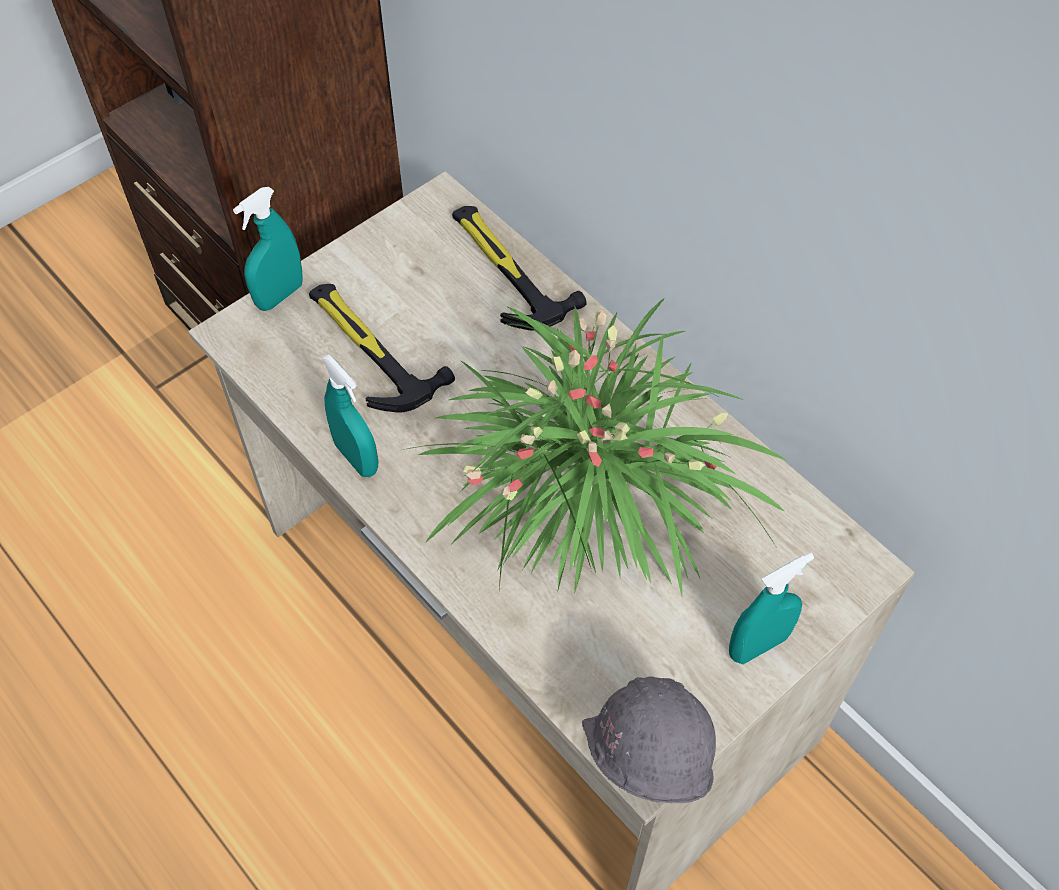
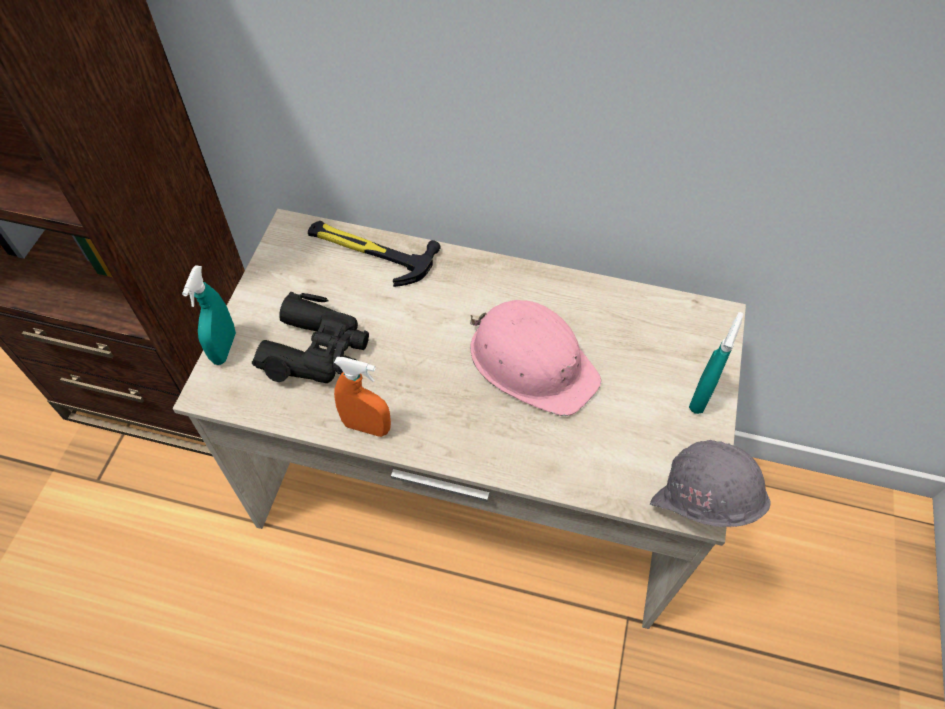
camera: 35 degrees left, 0 degrees up
(356, 458) = (366, 426): turquoise spray bottle -> orange spray bottle
(369, 348) = (317, 350): hammer -> black binoculars
(589, 490) = (532, 361): potted plant -> pink hard hat

